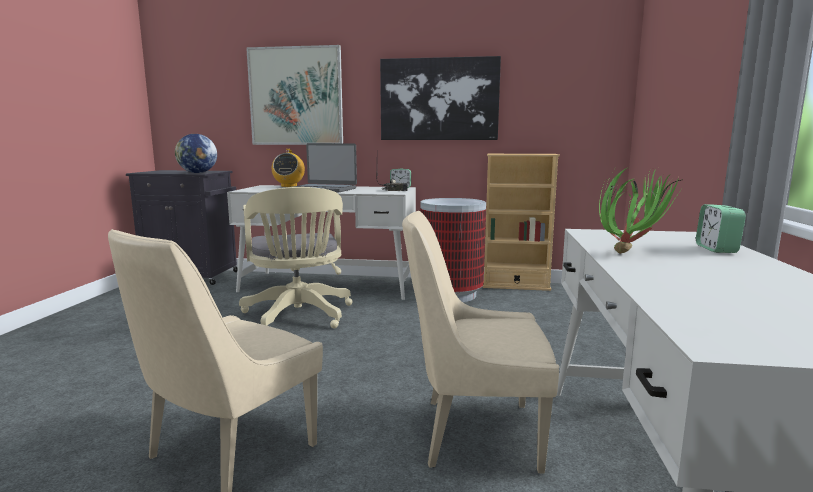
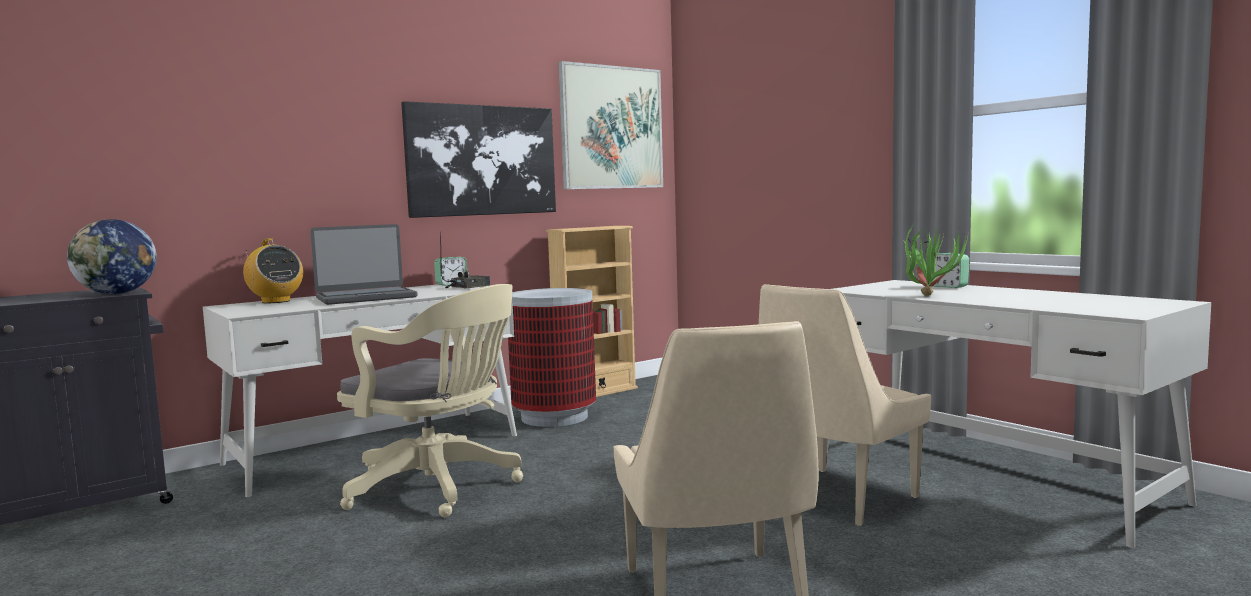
camera: 45 degrees left, 5 degrees down
(296, 96) = (264, 152): picture -> picture (611, 128)

